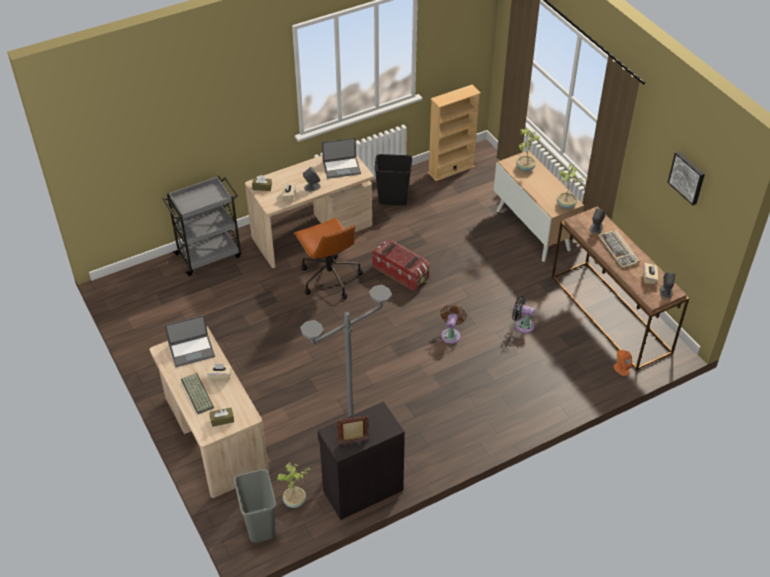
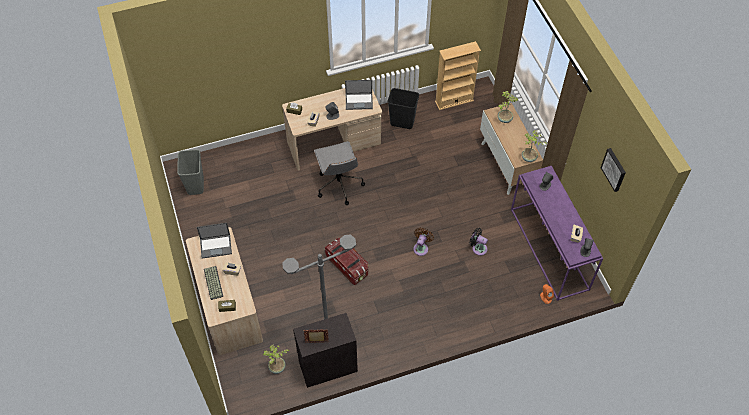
camera: 10 degrees right, 10 degrees up
(209, 255) = (252, 152): grey cart -> none
(260, 526) = (249, 382): grey trash can -> grey trash can (196, 185)
(329, 277) = (339, 185): brown office chair -> grey office chair
(401, 273) = (394, 188): storage box -> storage box (347, 265)
(611, 314) = (550, 249): brown console table -> purple console table
(618, 250) = (557, 208): keyboard -> none

